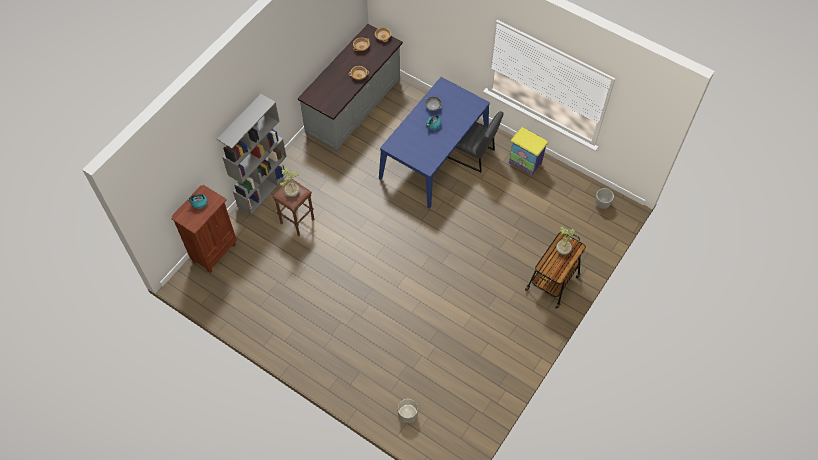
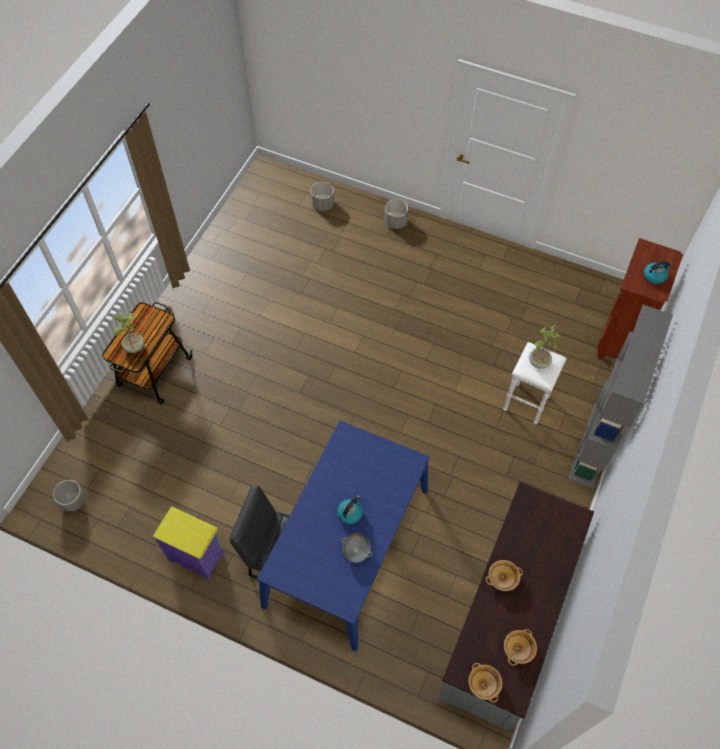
camera: 170 degrees right, 0 degrees up
(297, 220) = (526, 404): brown stool -> white stool
(349, 385) = (395, 222): none -> grey planter

